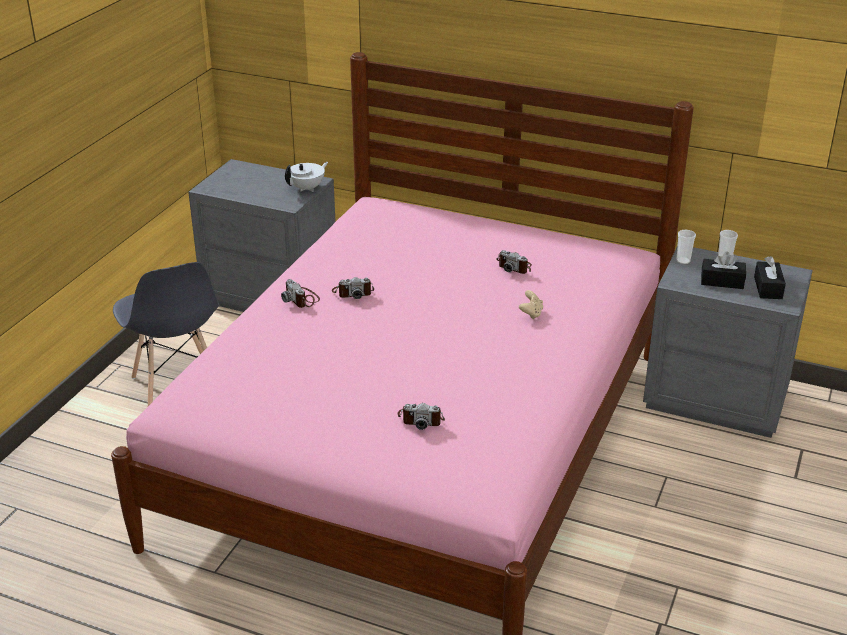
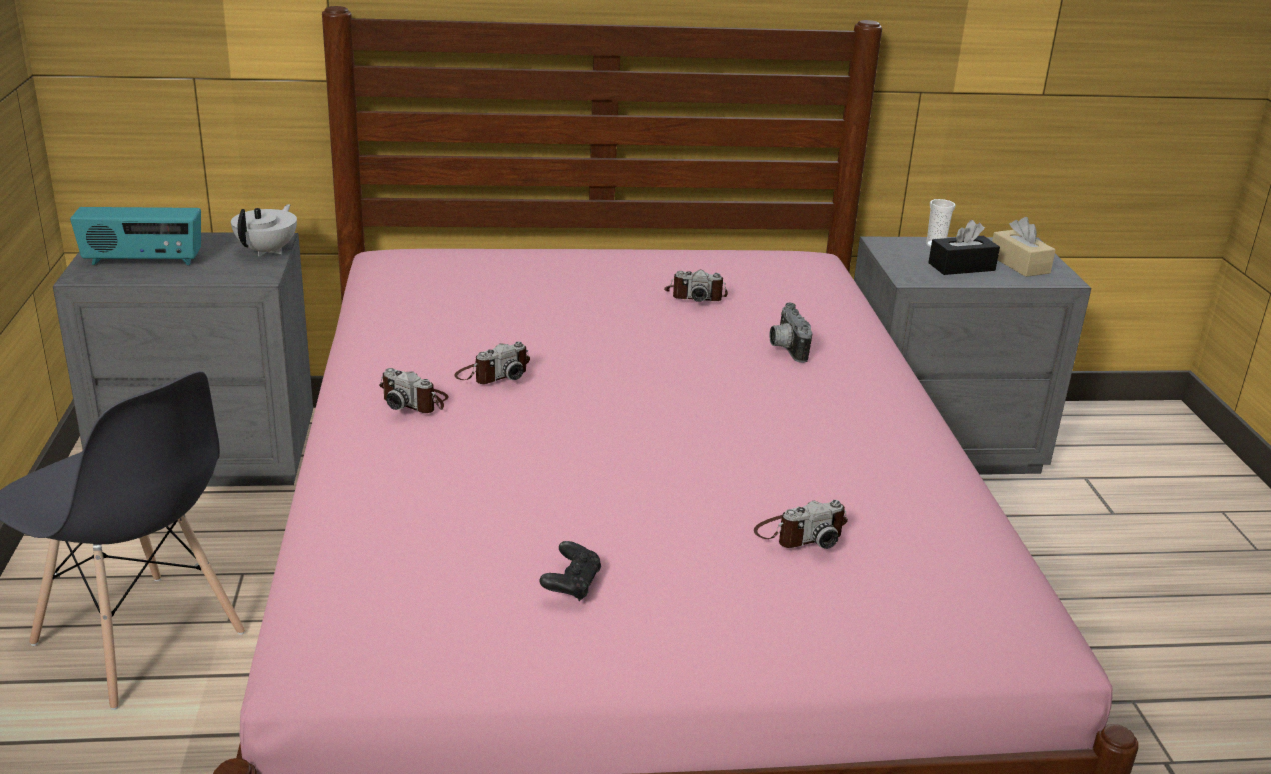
camera: 30 degrees left, 5 degrees down
(240, 184) = (143, 261): none -> radio
(289, 412) = (571, 584): none -> black game controller
(531, 313) = (785, 349): beige game controller -> camera
(683, 261) = (889, 253): cup -> none
(768, 288) = (1019, 264): black tissue box -> beige tissue box

